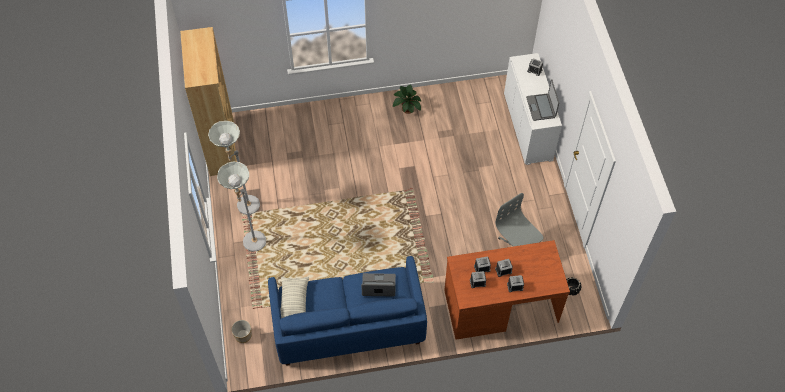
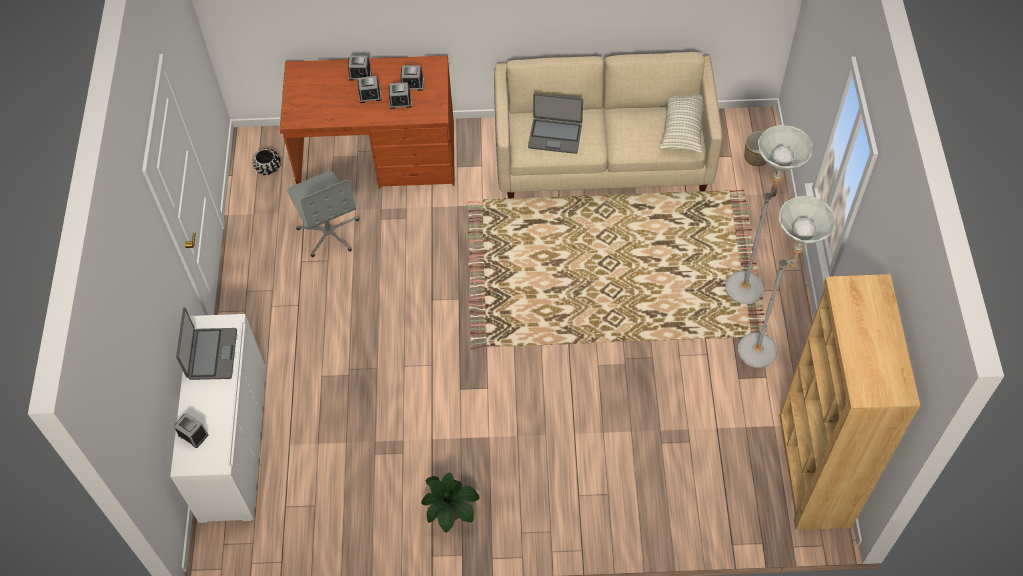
camera: 170 degrees left, 0 degrees up
(348, 324) = (603, 156): blue sofa -> beige sofa

